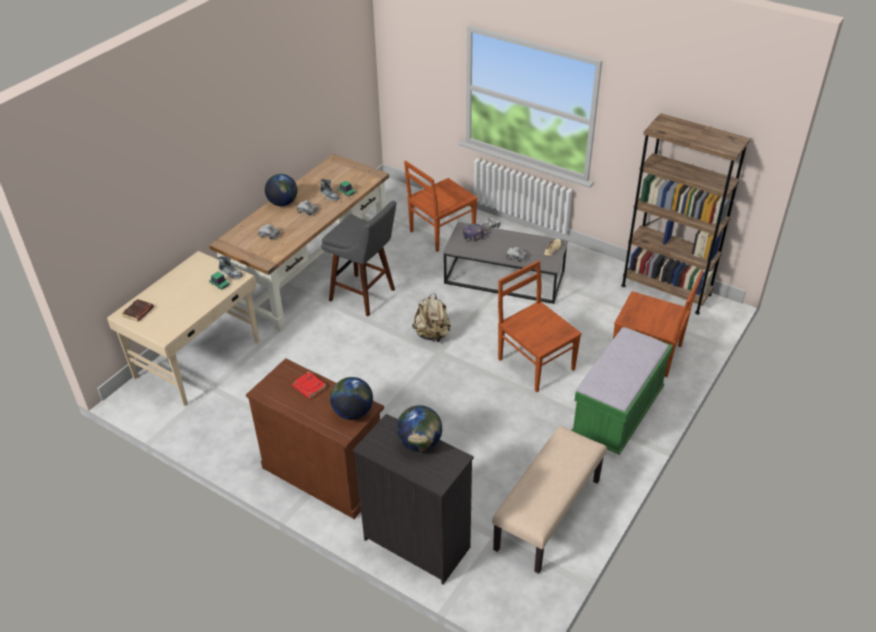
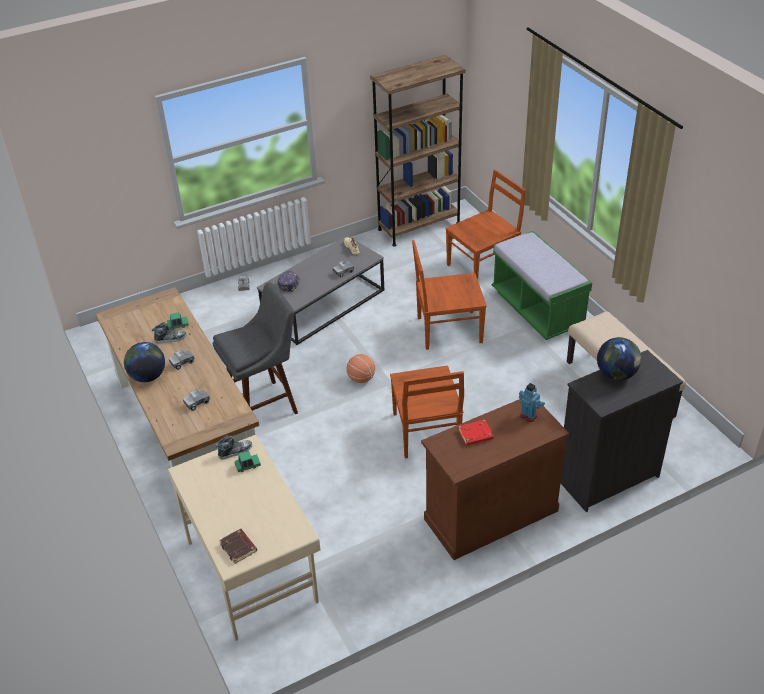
camera: 60 degrees left, 0 degrees up
(353, 412) = (528, 415): globe -> toy robot
(432, 335) = (361, 378): beige backpack -> basketball
(441, 232) = (219, 320): brown chair -> brown chair (426, 433)

